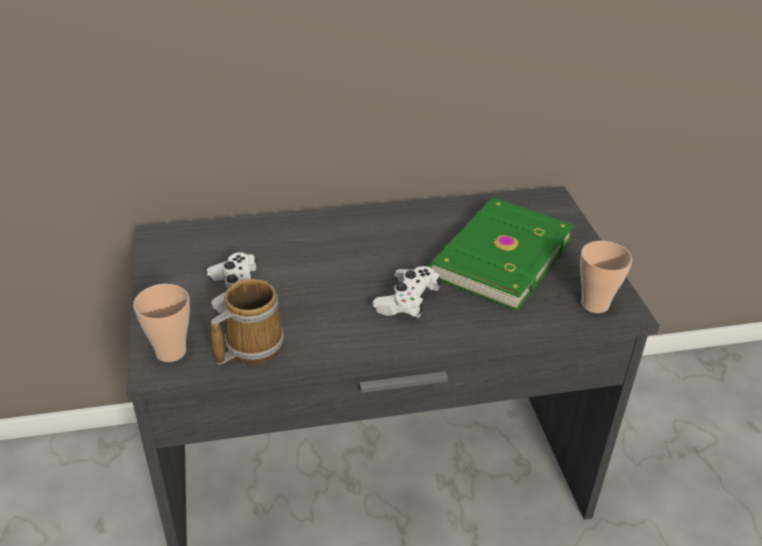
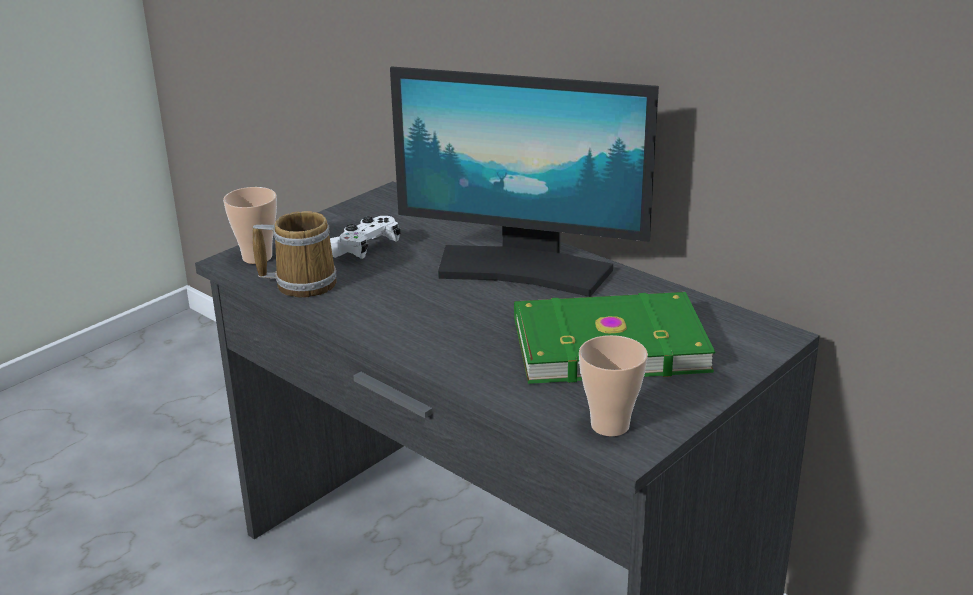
camera: 55 degrees right, 10 degrees down
(363, 239) = (523, 269): none -> monitor
(407, 301) = (459, 324): white game controller -> none

